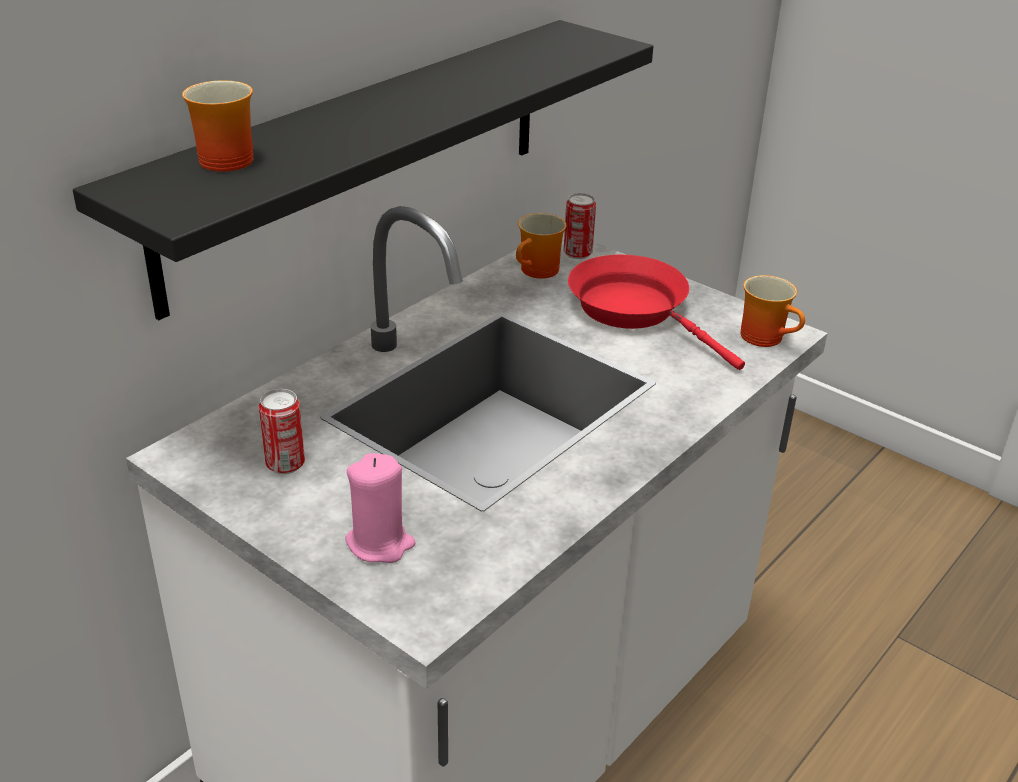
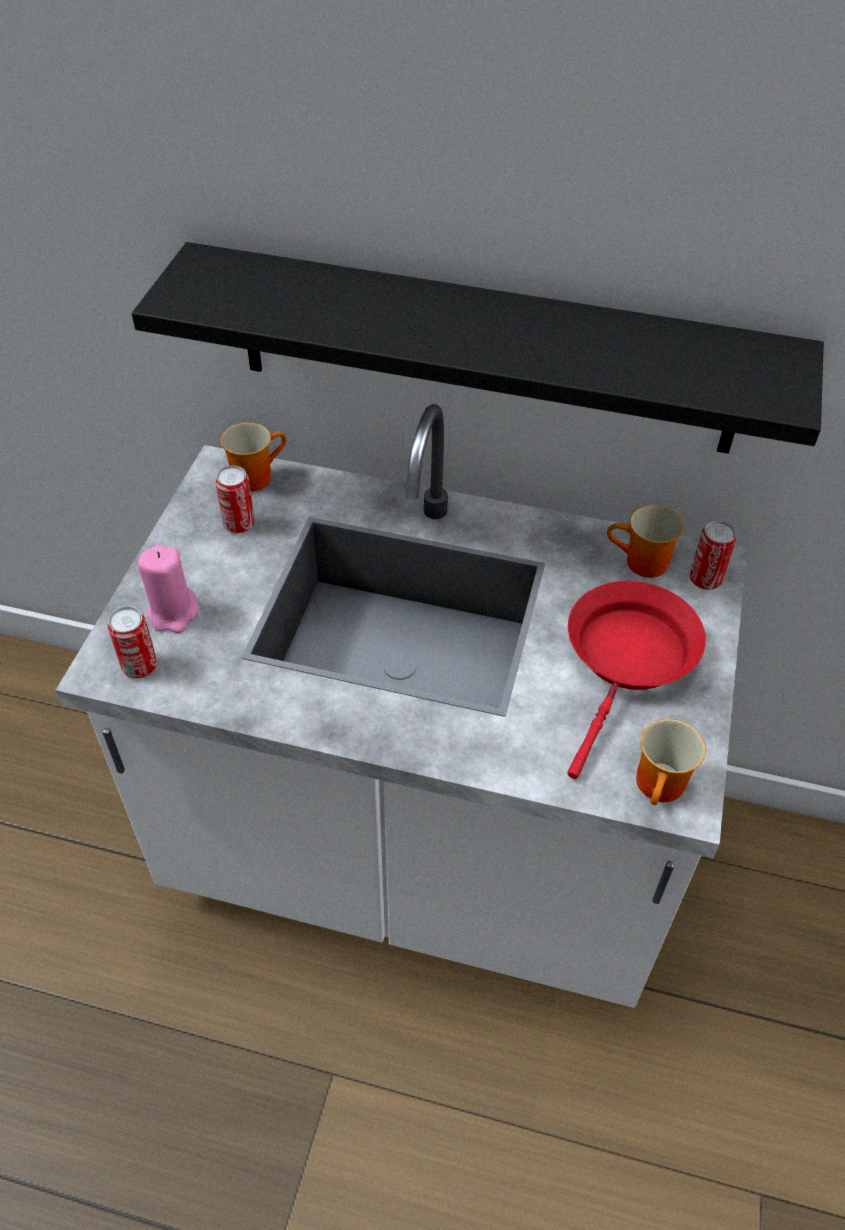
camera: 65 degrees right, 15 degrees up
(222, 158) = (280, 279): mug -> mug (254, 475)
(440, 587) = (139, 666): none -> can

